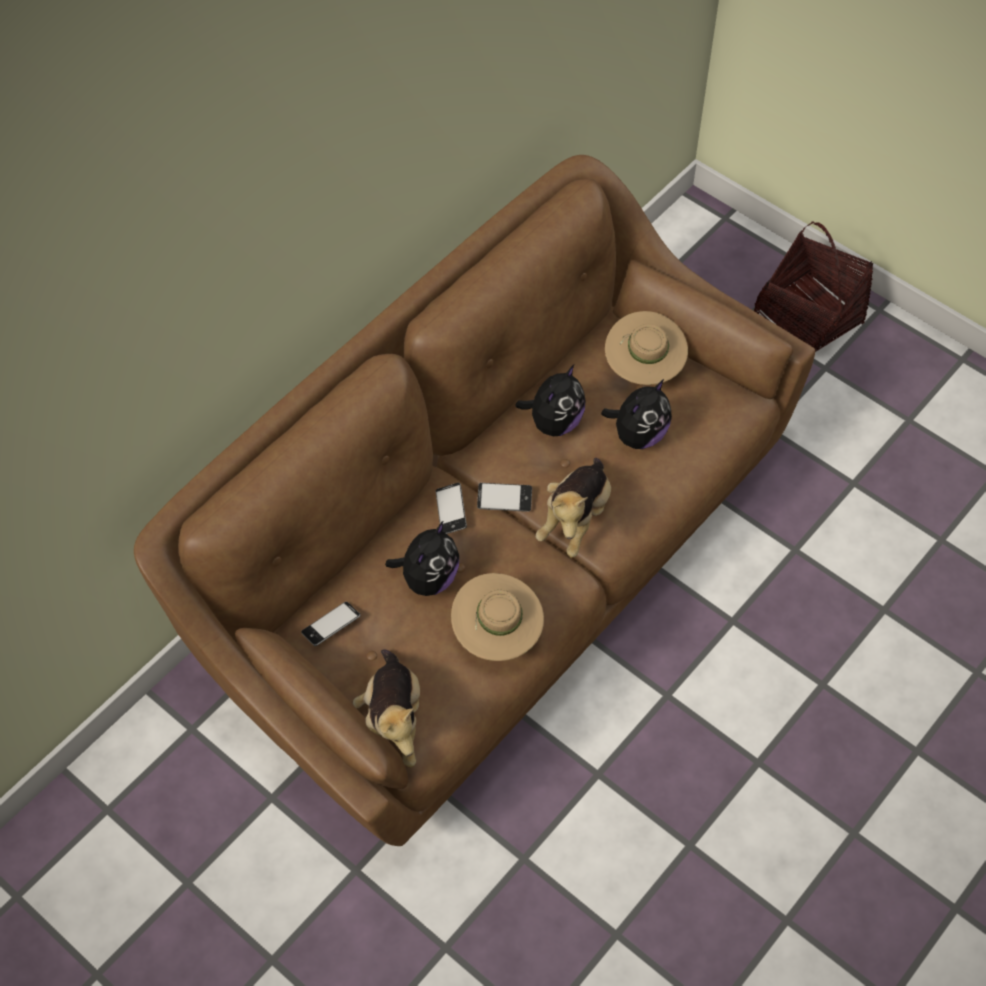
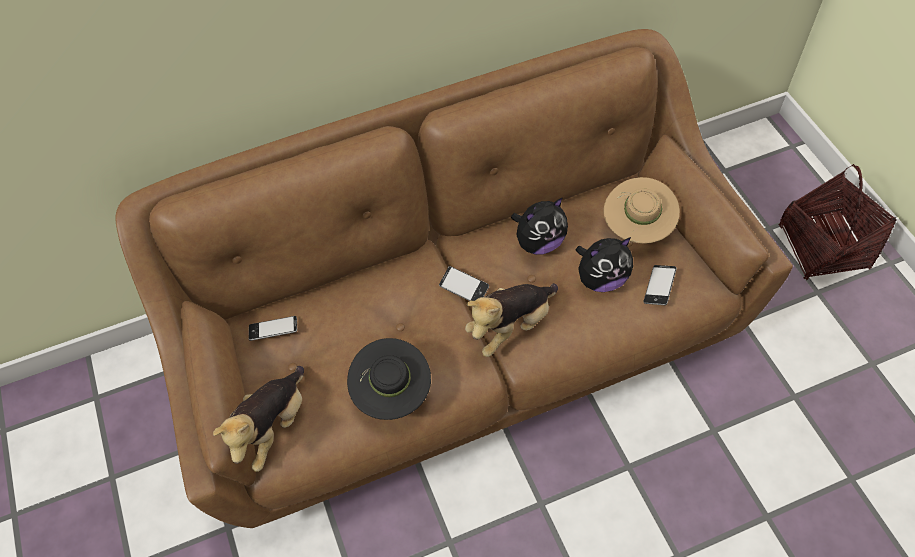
camera: 30 degrees right, 0 degrees up
(428, 578) = (368, 325): plush toy -> none
(451, 511) = (417, 279): phone -> phone (659, 287)
(497, 634) = (392, 393): beige hat -> black hat

